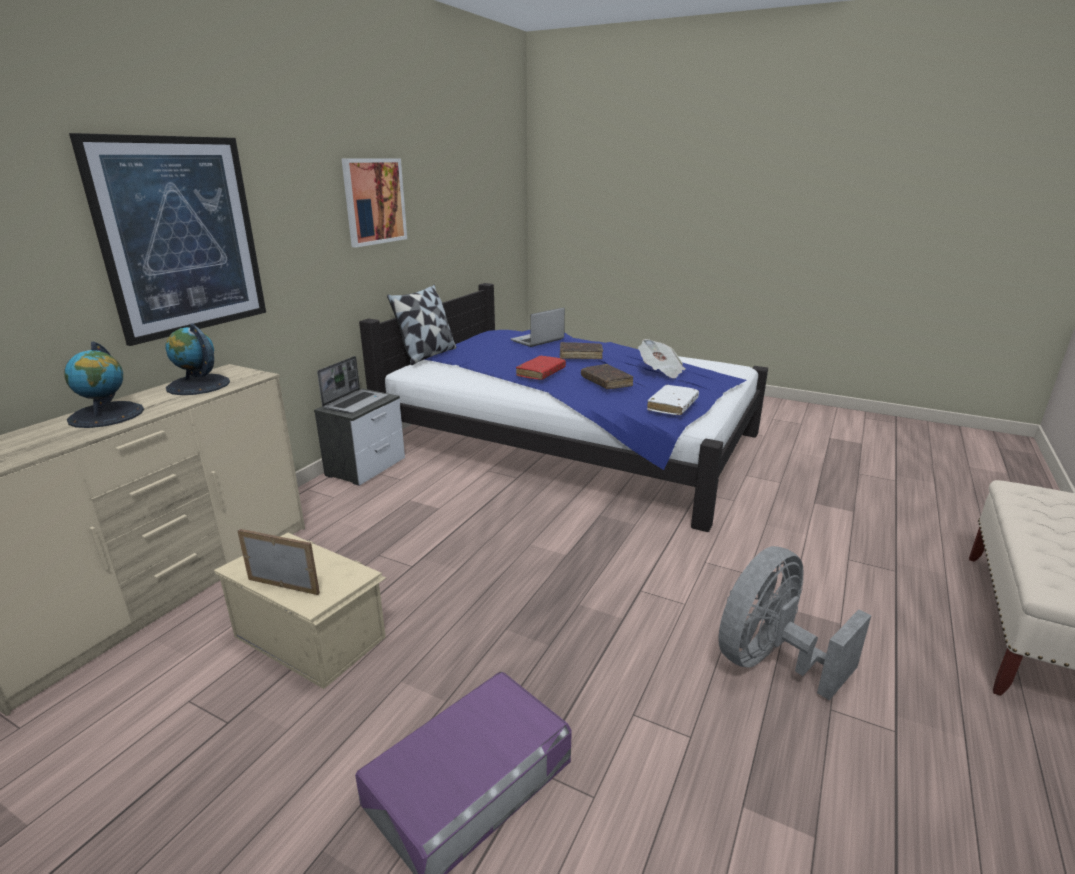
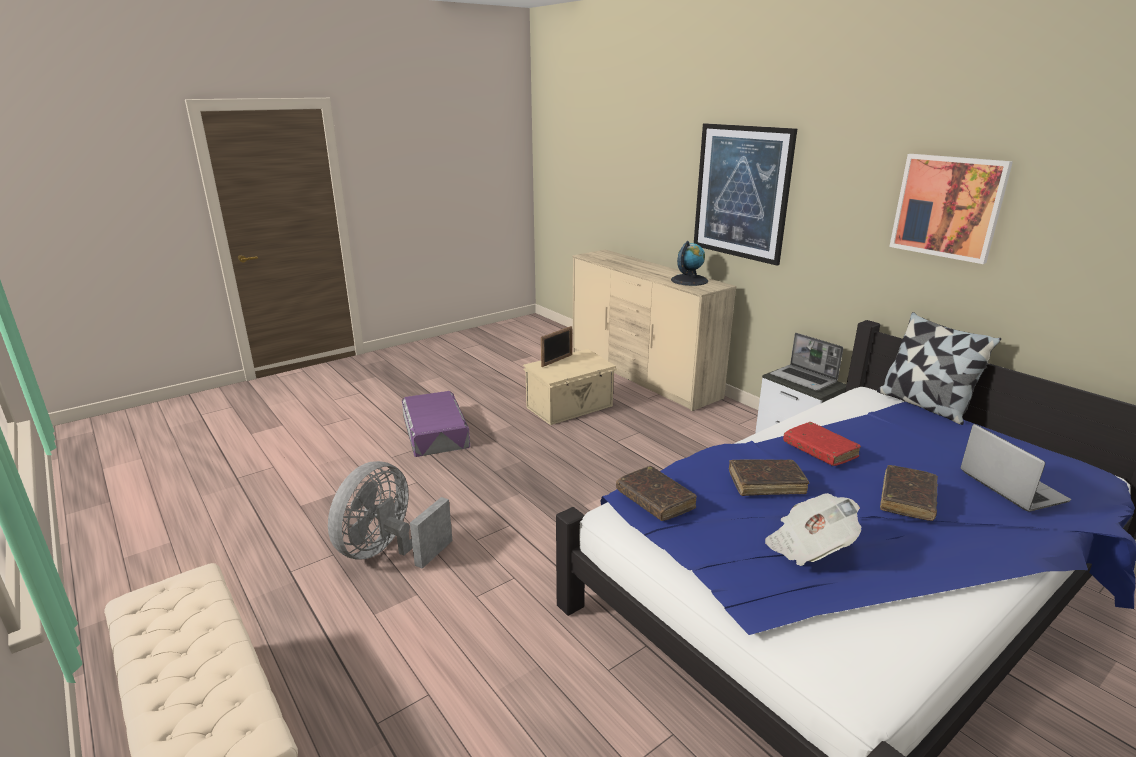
camera: 115 degrees right, 0 degrees up
(106, 415) = (649, 268): globe -> none
(672, 406) = (655, 500): white book -> brown book
(770, 661) = (388, 551): grey fan -> grey fan turned 135 degrees counterclockwise

